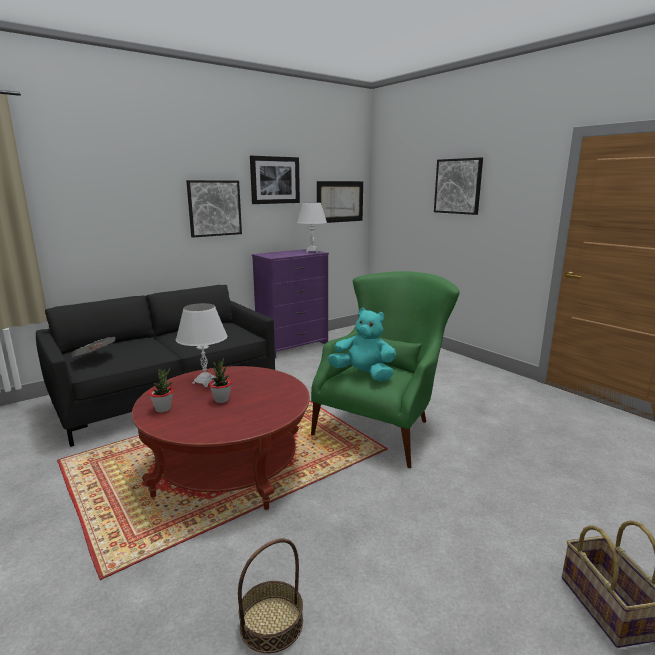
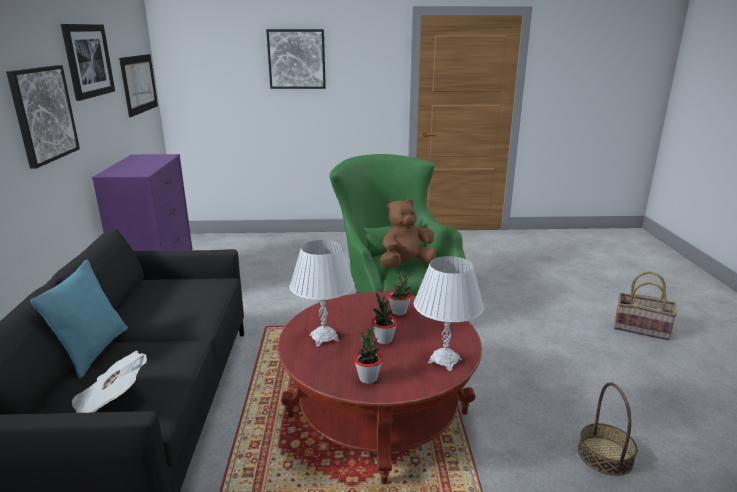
camera: 55 degrees left, 5 degrees up
(140, 339) = (94, 351): none -> turquoise pillow
(272, 393) = (399, 312): none -> potted plant
(312, 251) = (156, 157): white table lamp -> white table lamp (445, 361)
(364, 375) = (406, 264): turquoise plush toy -> brown plush toy

